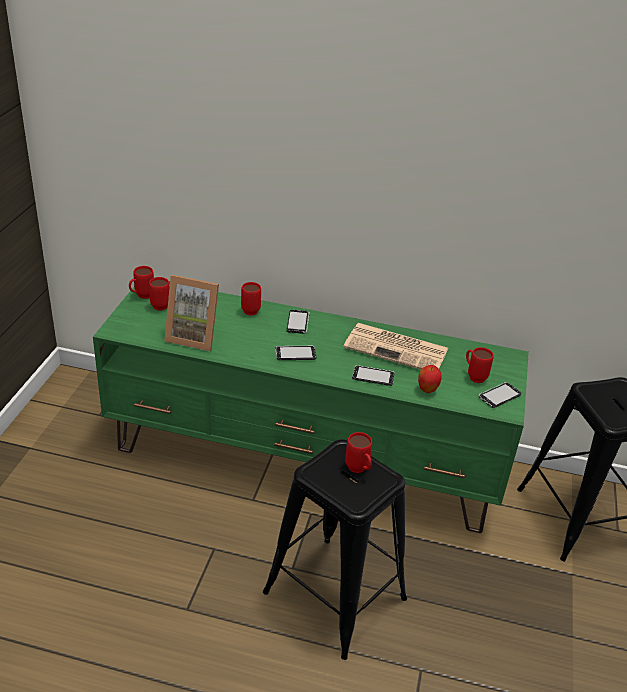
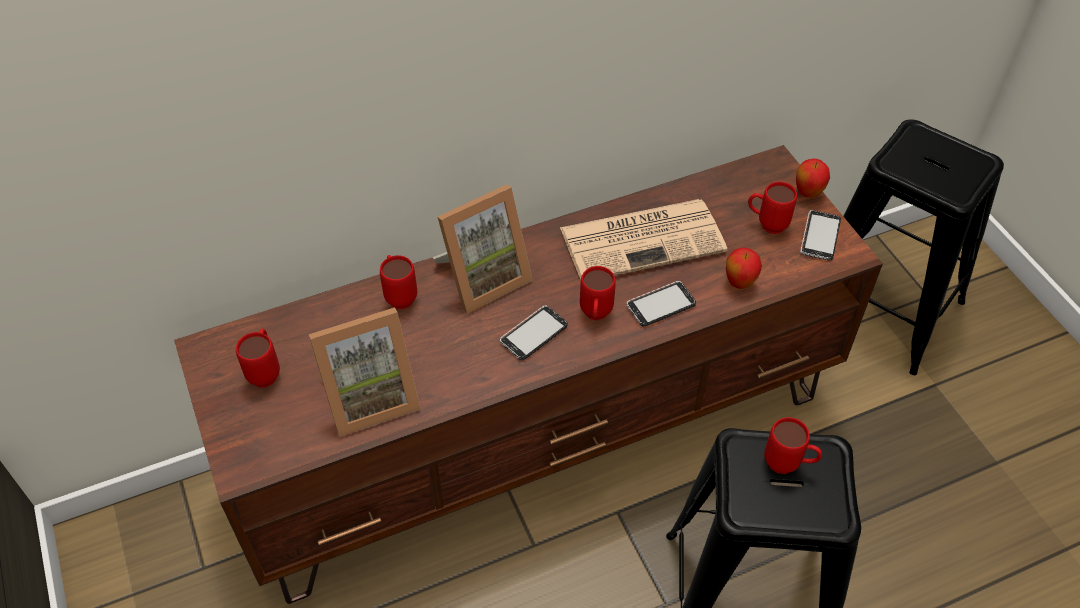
camera: 35 degrees left, 15 degrees up
(141, 296) = (215, 377): red mug -> red mug (595, 316)
(298, 322) = (482, 278): phone -> picture frame
(306, 459) = (541, 437): green tv stand -> brown tv stand
(516, 376) = (808, 193): none -> apple

